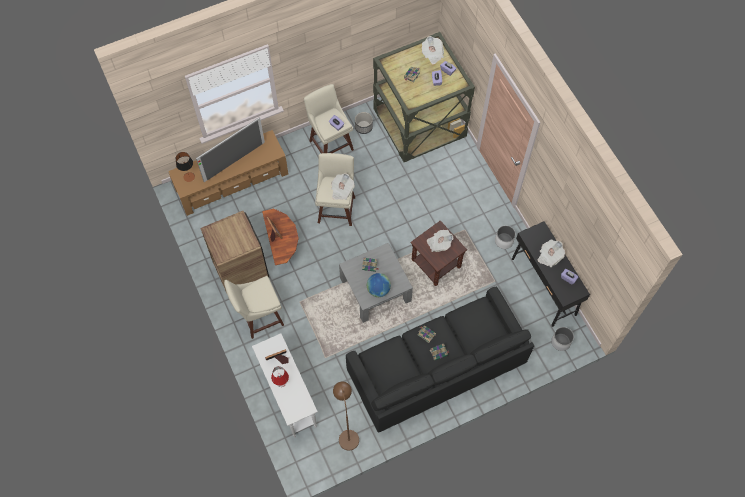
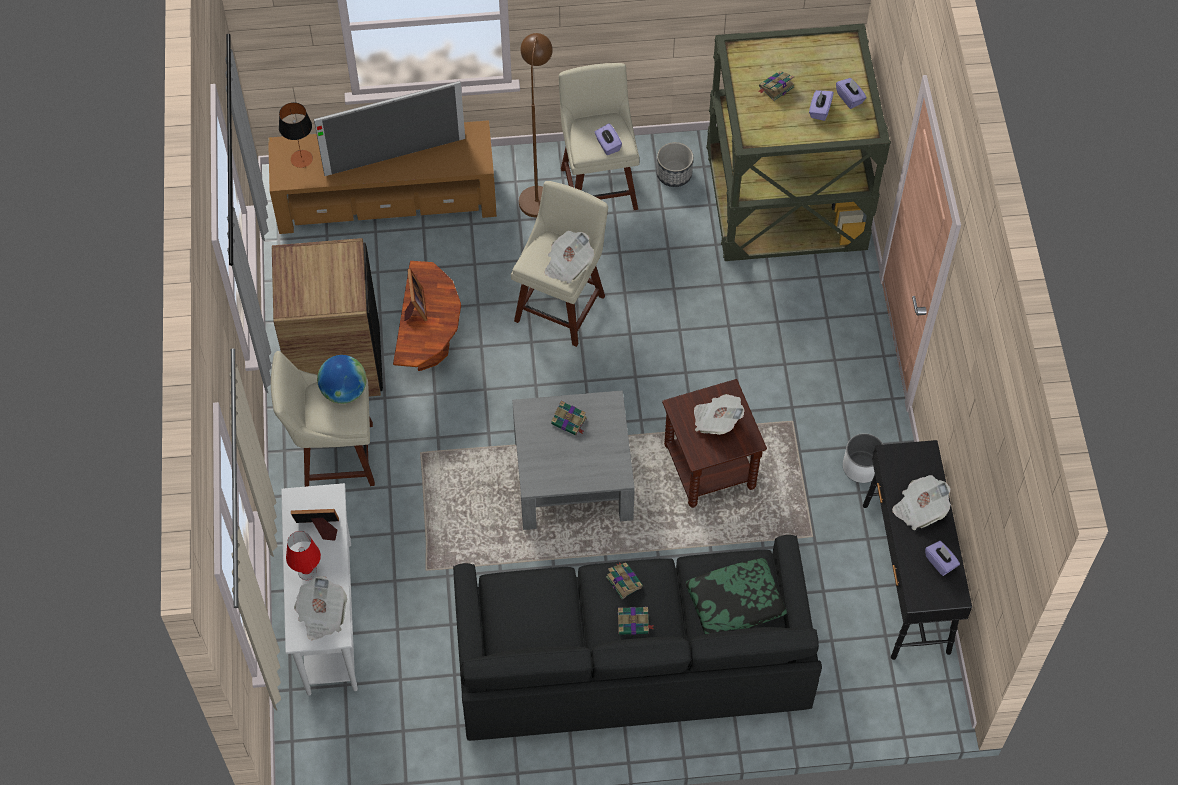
camera: 20 degrees right, 5 degrees down
(347, 434) = (409, 723): brown floor lamp -> brown floor lamp (538, 193)
(378, 289) = (567, 470): globe -> globe (344, 391)
(432, 54) = (832, 60): newspaper -> newspaper (322, 615)
(480, 327) = (735, 602): none -> pillow
(561, 342) = (897, 694): white planter -> none

